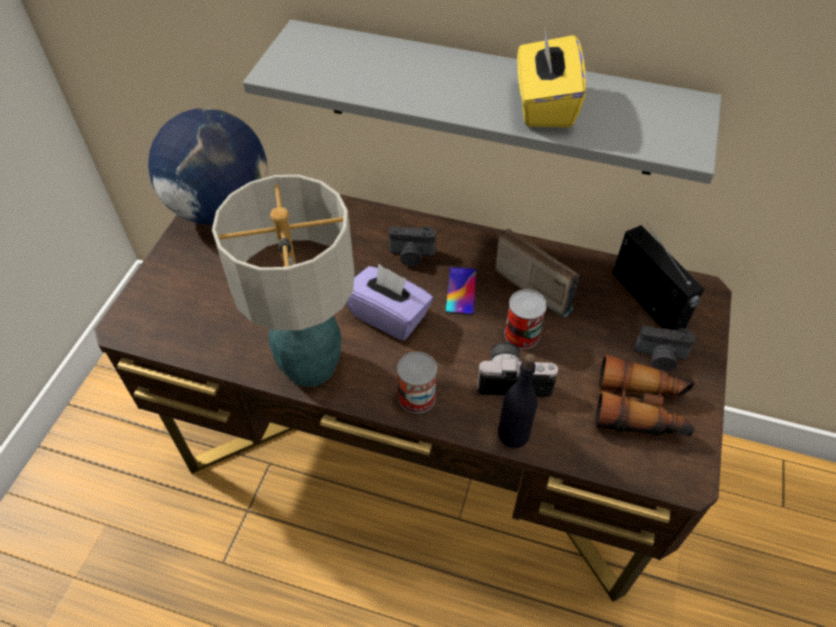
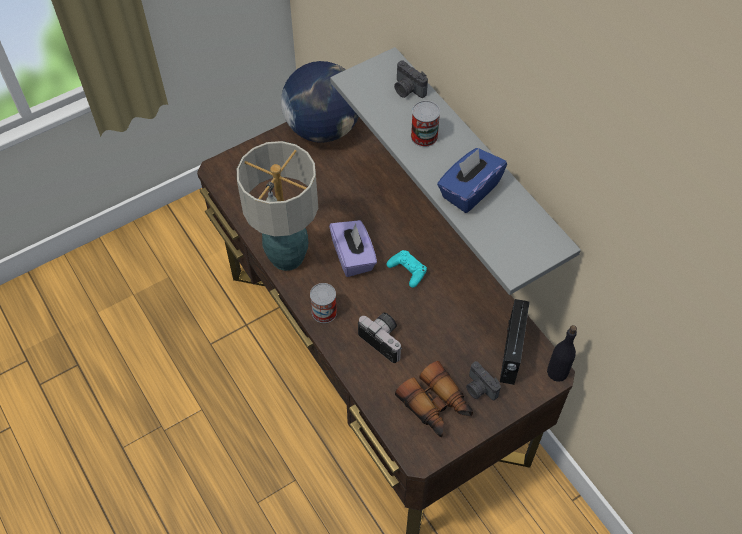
camera: 40 degrees right, 5 degrees up
(411, 256) = (401, 230): camera -> camera (407, 90)
(461, 291) = (407, 270): phone -> turquoise game controller
(513, 434) = (353, 367): black bottle -> black bottle (557, 372)
(522, 334) = (415, 319): can -> can (424, 136)
(537, 282) = (457, 296): radio -> none
(544, 105) = (469, 191): yellow tissue box -> blue tissue box

